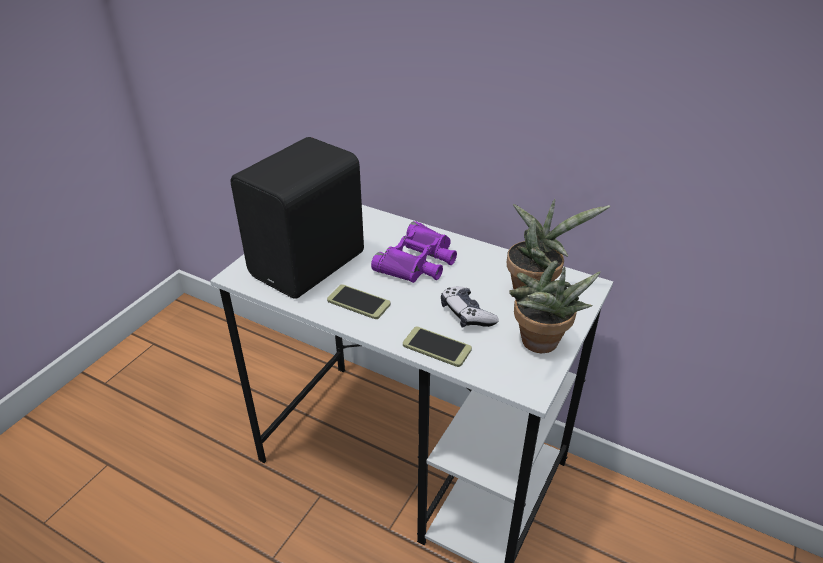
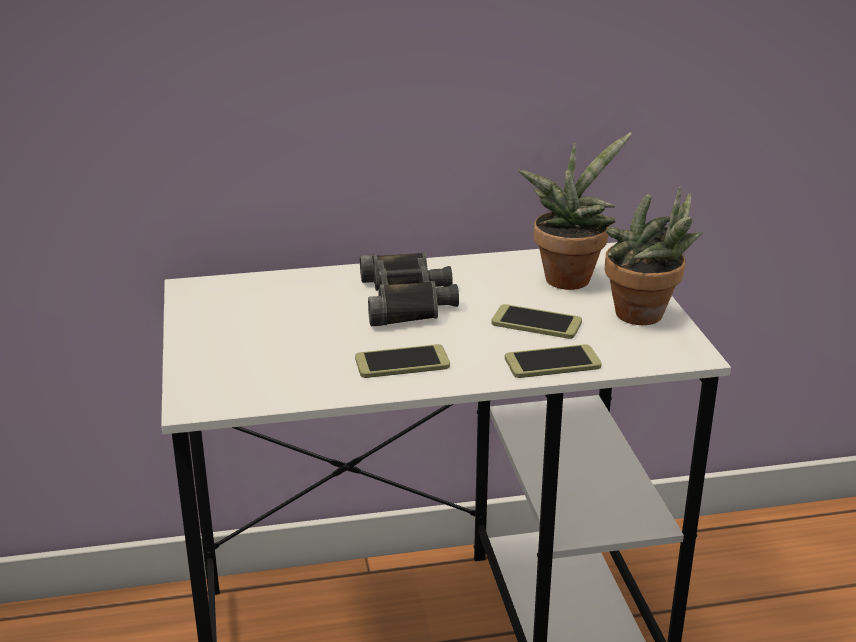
camera: 40 degrees left, 10 degrees down
(311, 265) = (280, 353): black speaker -> none
(418, 261) = (407, 299): purple binoculars -> black binoculars
(466, 314) = (536, 323): game controller -> phone

